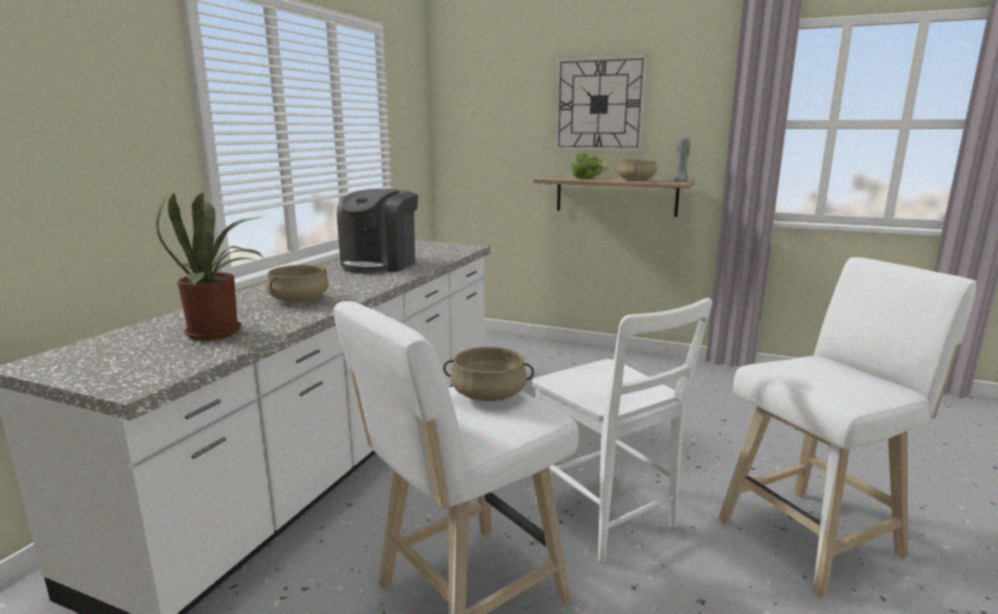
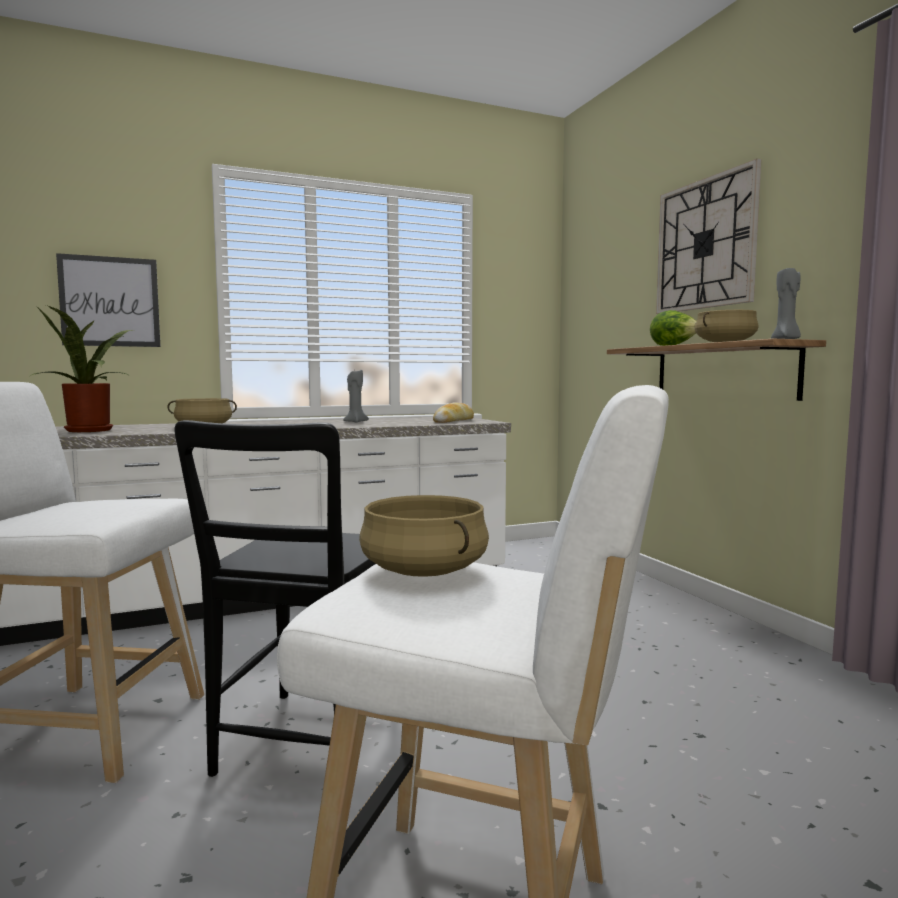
camera: 45 degrees right, 10 degrees down
(91, 154) = (110, 302): none -> picture
(380, 264) = (355, 422): coffee machine -> grey candle
(444, 249) = (453, 421): none -> bread
(488, 395) = (117, 503): beige cooking pot -> beige cooking pot (423, 571)
(607, 519) = (305, 746): white chair -> black chair

